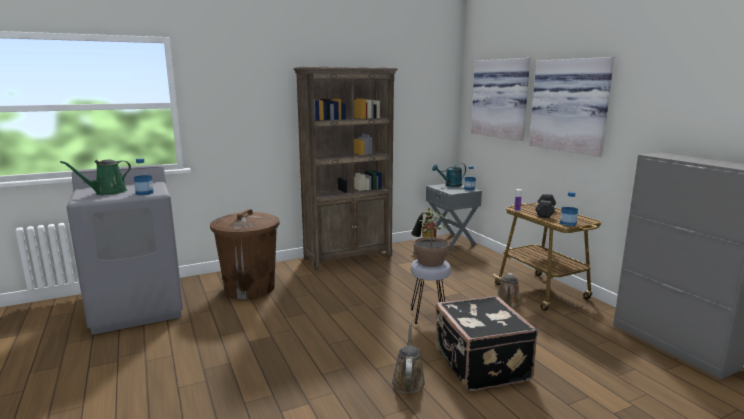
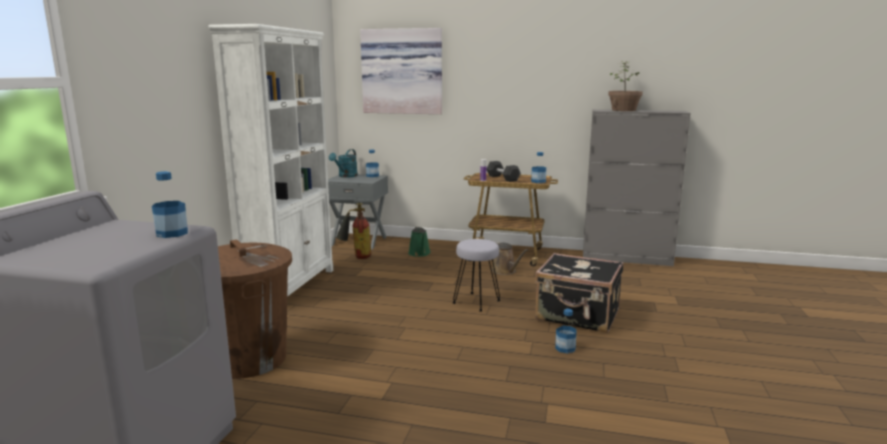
camera: 50 degrees left, 0 degrees up
(108, 192) = (96, 248): green watering can -> green watering can (420, 253)
(348, 257) = (290, 286): brown bookcase -> white bookcase
(408, 380) = (565, 348): brown watering can -> bottle
(430, 262) = (476, 242): potted plant -> potted plant (624, 110)
(571, 105) = (496, 75): picture -> none

